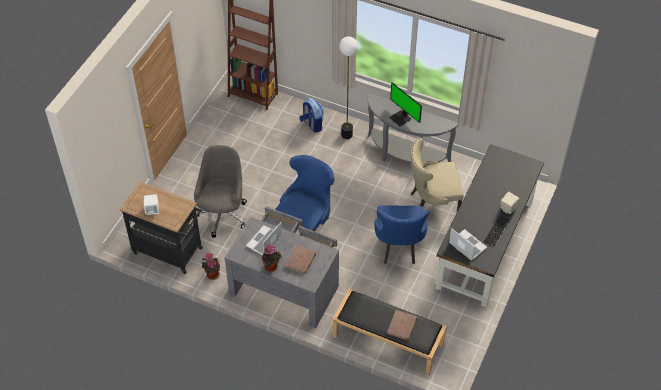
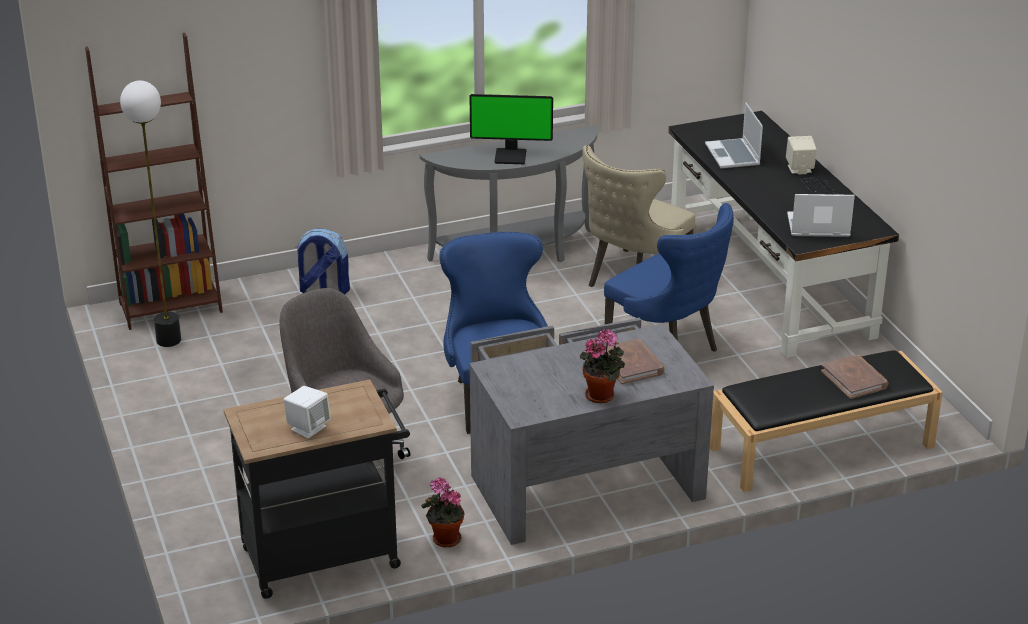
camera: 45 degrees left, 20 degrees down
(264, 242) = (542, 377): laptop -> laptop (733, 155)
(347, 135) = (395, 275): floor lamp -> floor lamp (169, 340)

